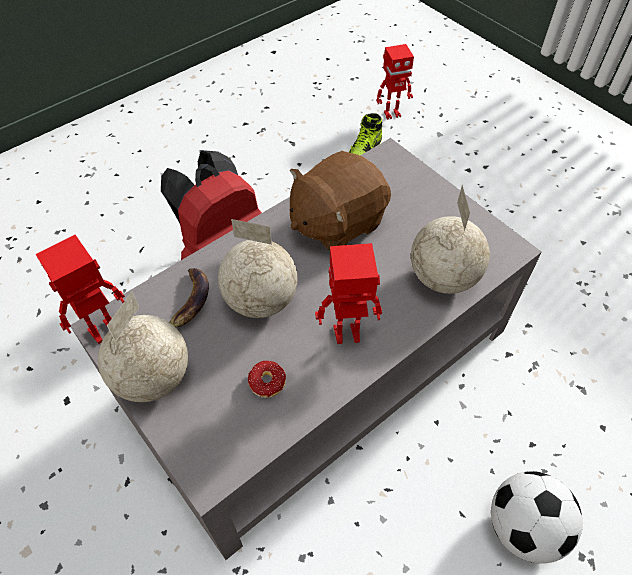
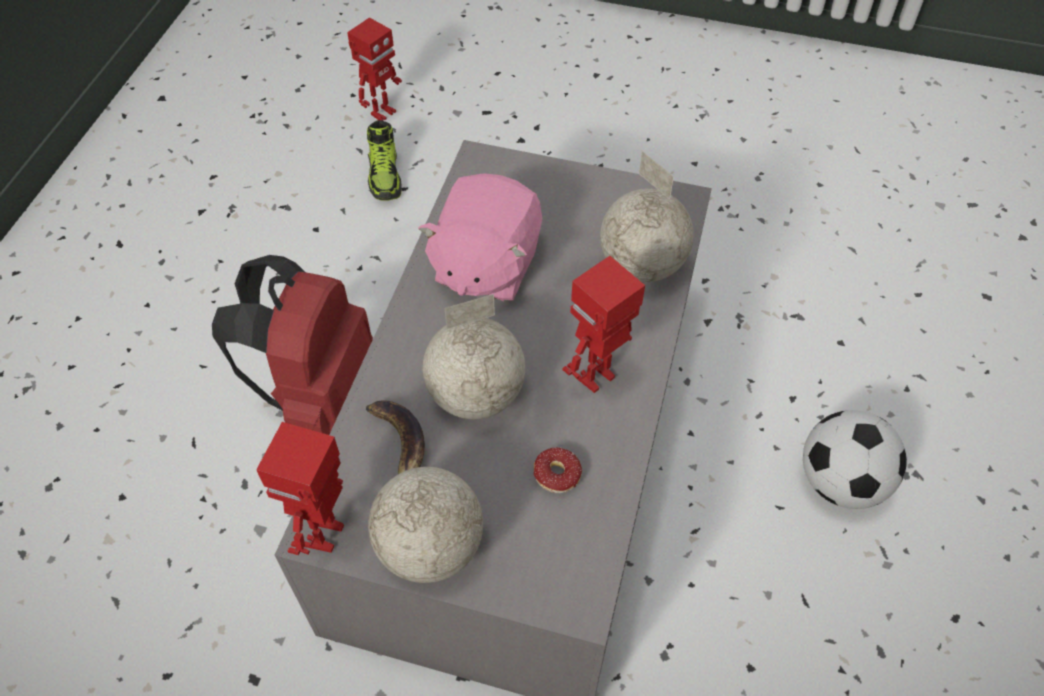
camera: 35 degrees left, 0 degrees up
(336, 222) = (485, 265): brown plush toy -> pink plush toy

